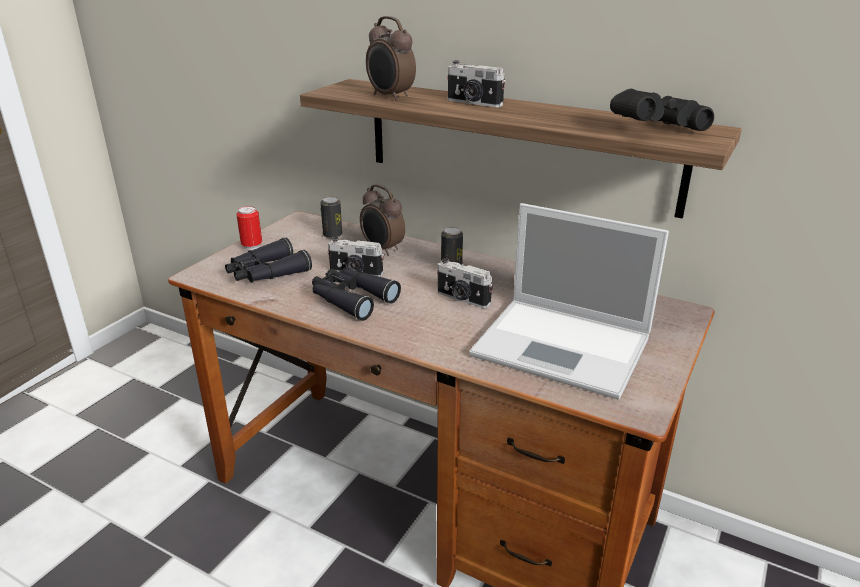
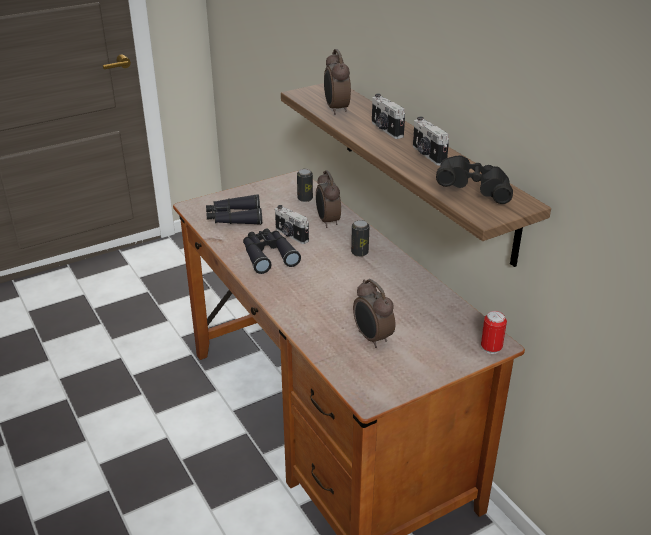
camera: 30 degrees right, 5 degrees up
(252, 246) = (243, 193): can -> can (491, 348)
(462, 299) = (341, 279): camera -> camera (427, 155)
(565, 347) = (372, 338): laptop -> alarm clock

